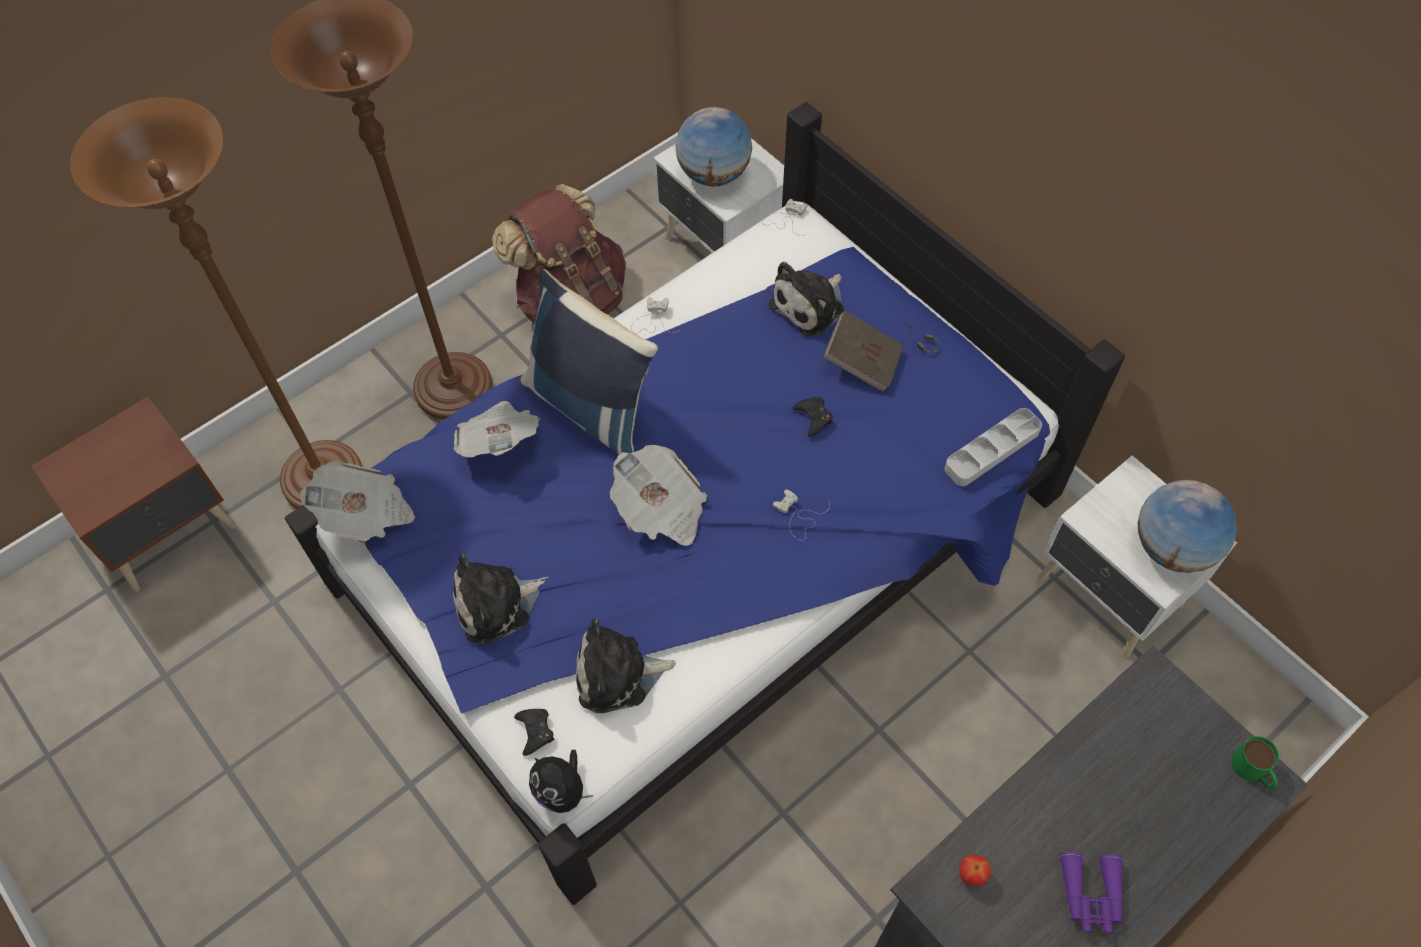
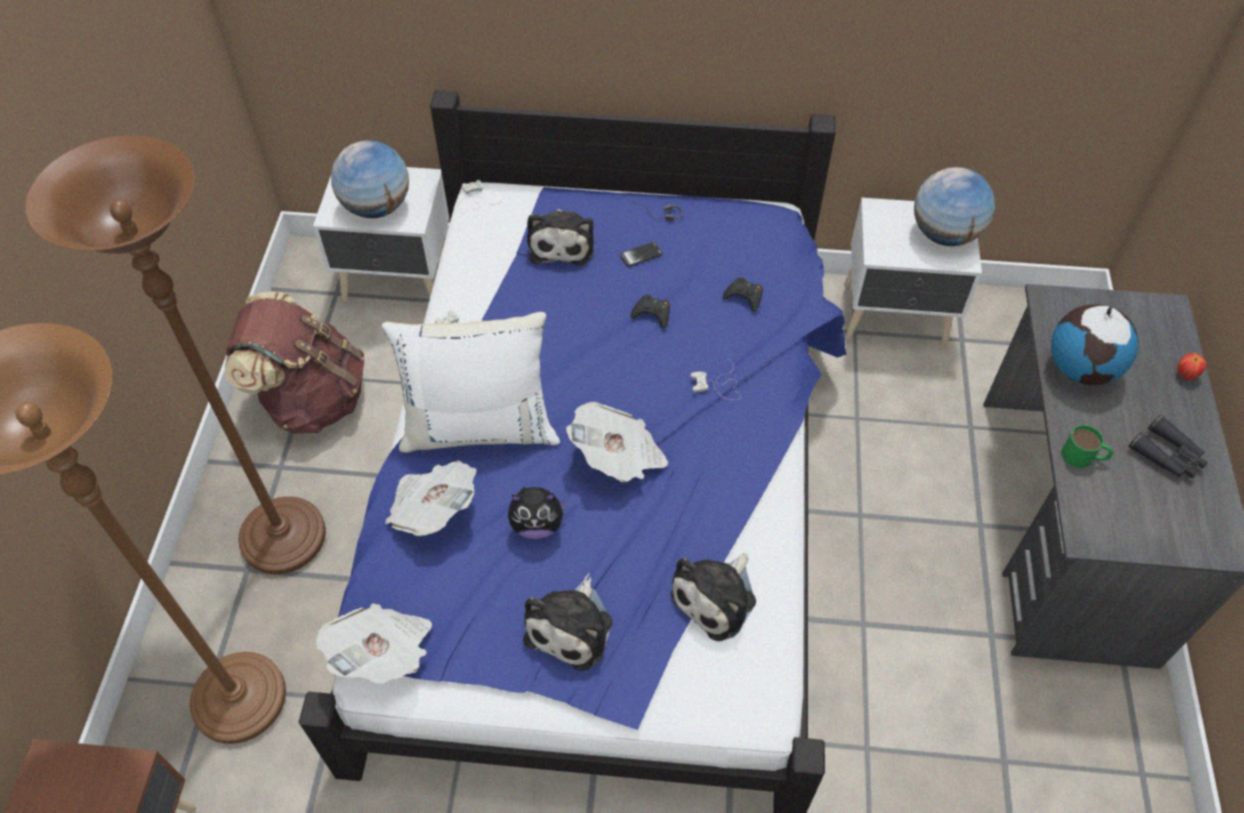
camera: 45 degrees left, 5 degrees down
(535, 731) = (704, 691): black game controller -> black game controller (744, 296)
(562, 790) = (770, 714): plush toy -> plush toy (537, 525)
(593, 406) = (480, 427): blue pillow -> white pillow
(862, 362) = (641, 255): brown book -> phone
(971, 875) = (1097, 504): apple -> apple (1185, 375)
(992, 450) = (787, 250): grey tray -> none
(1091, 896) = (1167, 455): purple binoculars -> black binoculars
(1107, 757) = (1081, 368): none -> globe
(1253, 770) = (1155, 310): green mug -> green mug (1083, 457)

